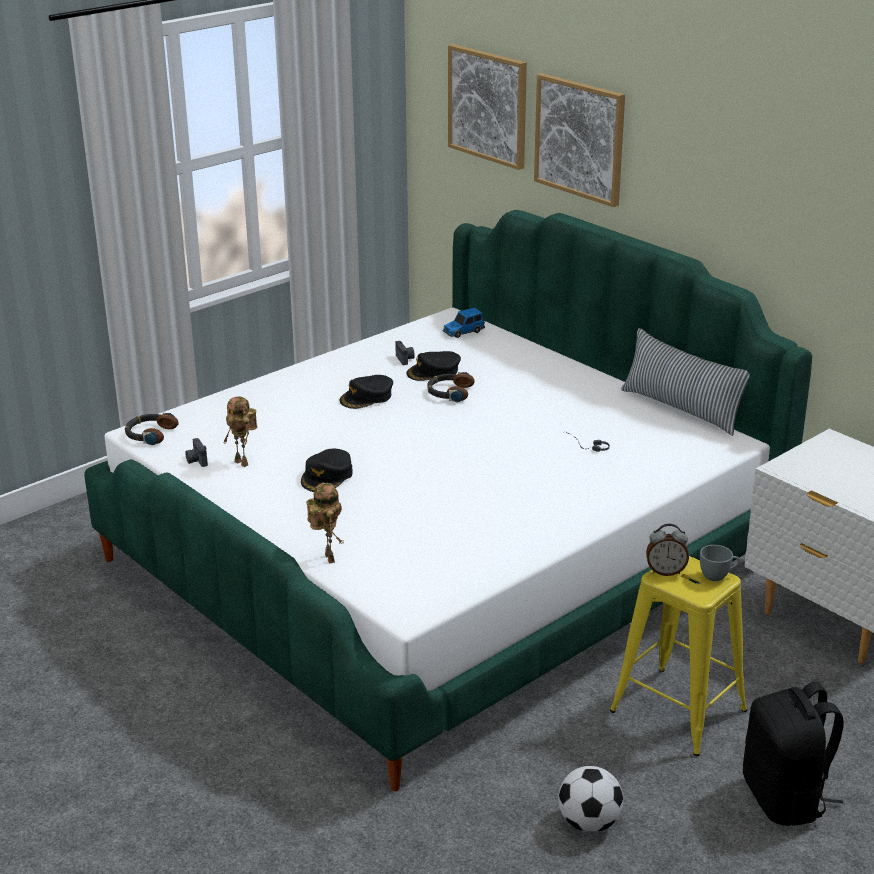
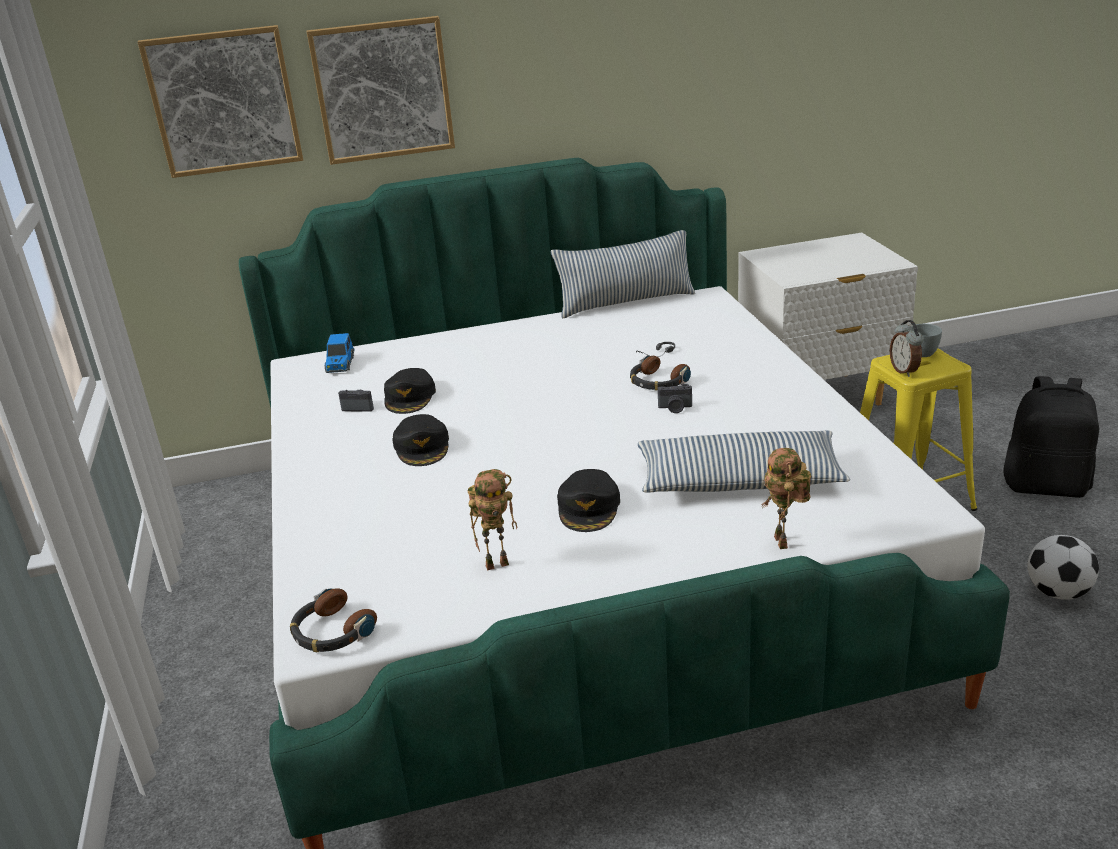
camera: 60 degrees left, 0 degrees up
(196, 461) = (454, 602): camera -> camera (675, 408)
(327, 476) = (589, 507): black cap -> black cap turned 45 degrees clockwise
(327, 558) = (784, 543): toy robot -> toy robot turned 105 degrees counterclockwise
(402, 525) = (739, 480): none -> pillow
(449, 392) = (468, 398): headphones -> headphones (657, 382)
(665, 571) = (905, 371): alarm clock -> alarm clock turned 135 degrees clockwise

